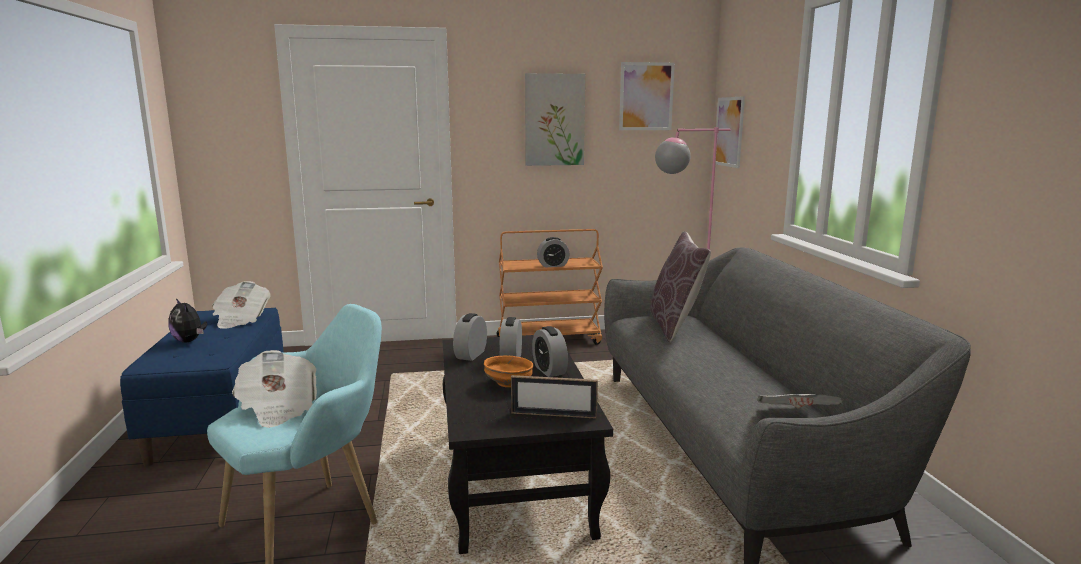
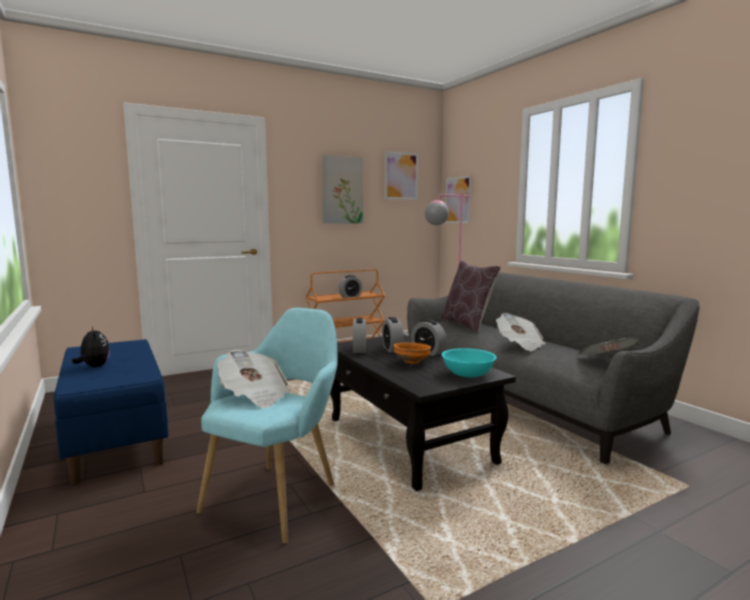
camera: 20 degrees left, 5 degrees down
(189, 341) = (94, 366): plush toy -> plush toy turned 150 degrees counterclockwise
(241, 319) = (124, 349): newspaper -> newspaper (519, 344)
(553, 415) = (468, 374): picture frame -> turquoise bowl

